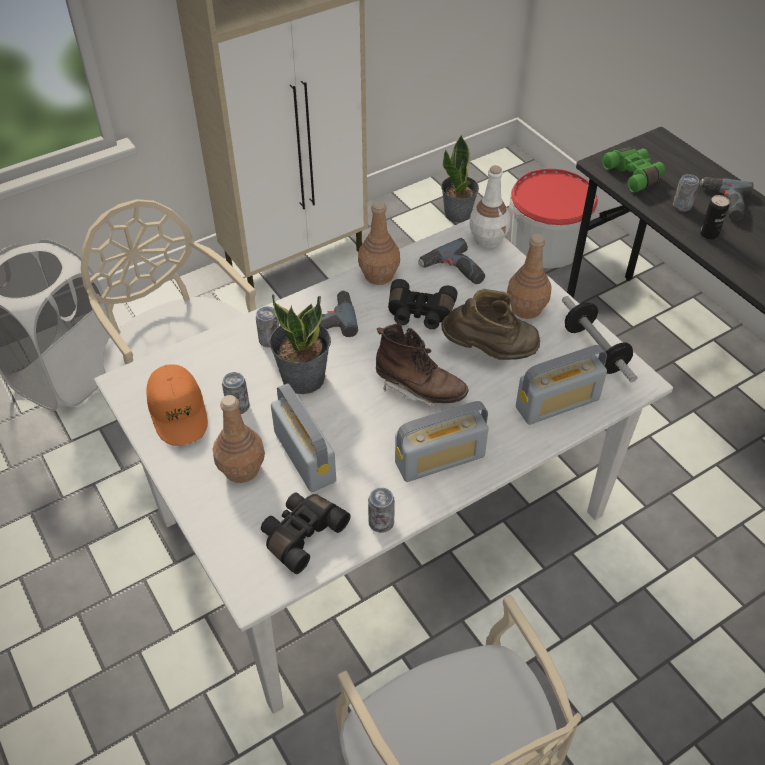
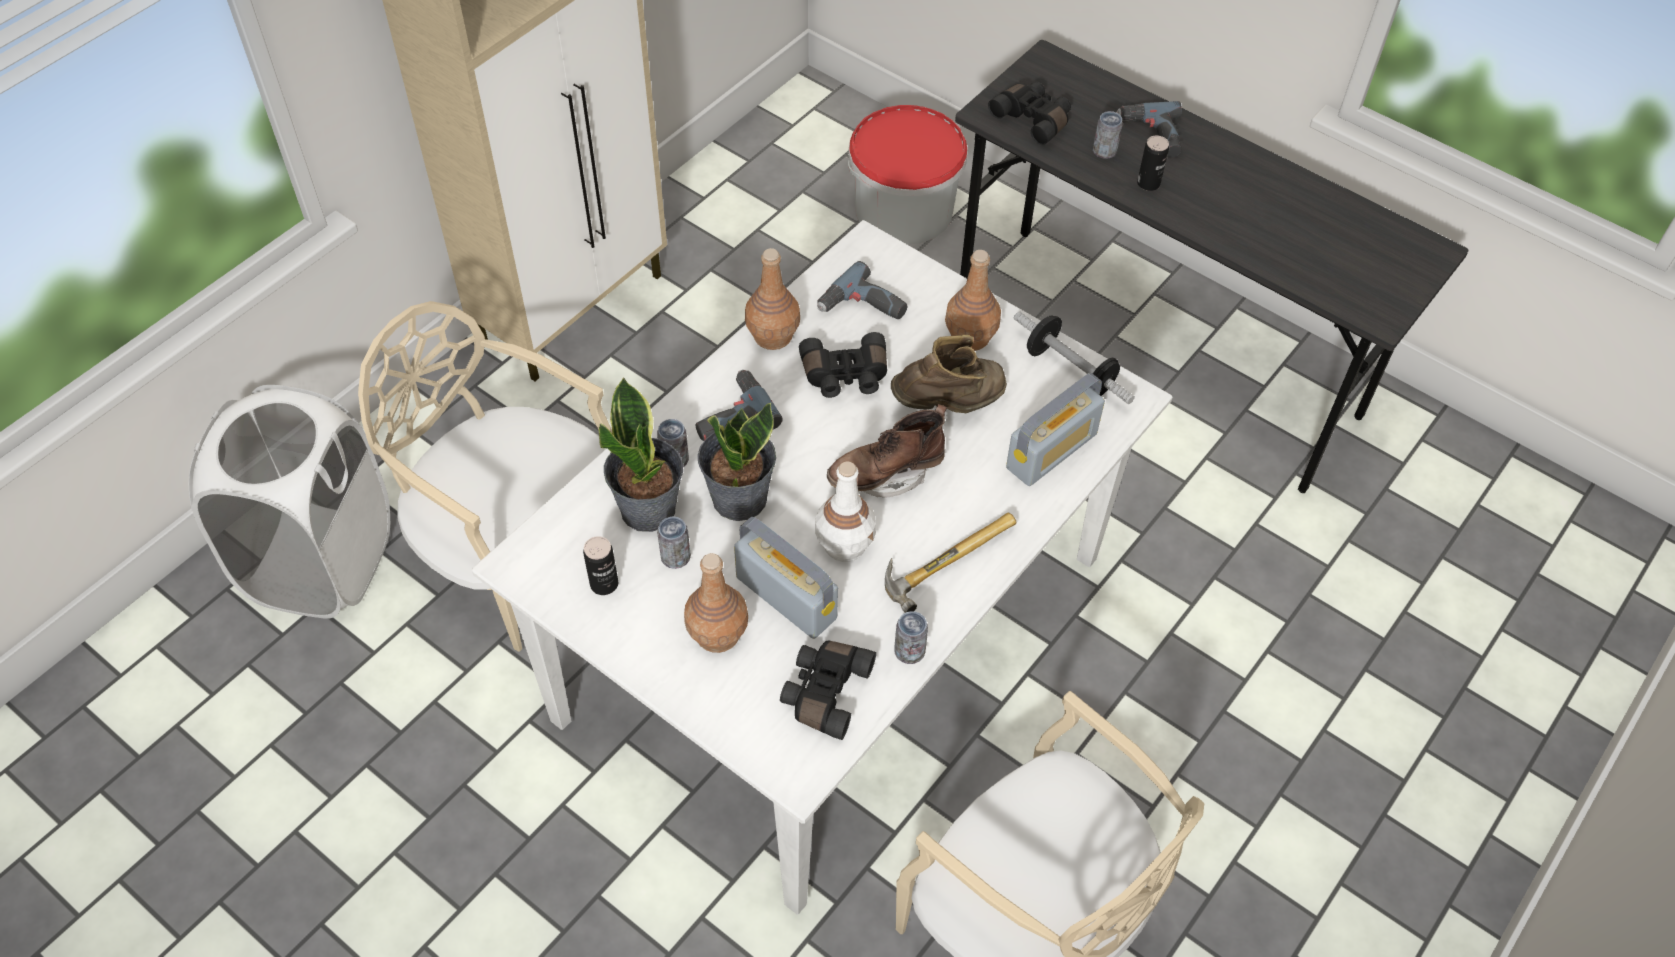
camera: 20 degrees left, 5 degrees up
(178, 411) = (604, 584): orange cap -> can
(419, 389) = (886, 475): brown boot -> brown boot turned 150 degrees clockwise
(440, 459) = (945, 557): radio -> hammer
(458, 214) = (771, 190): potted plant -> potted plant (649, 509)
(488, 239) = (888, 252): white bottle -> white bottle (845, 544)
(634, 175) = (1033, 119): green binoculars -> black binoculars

